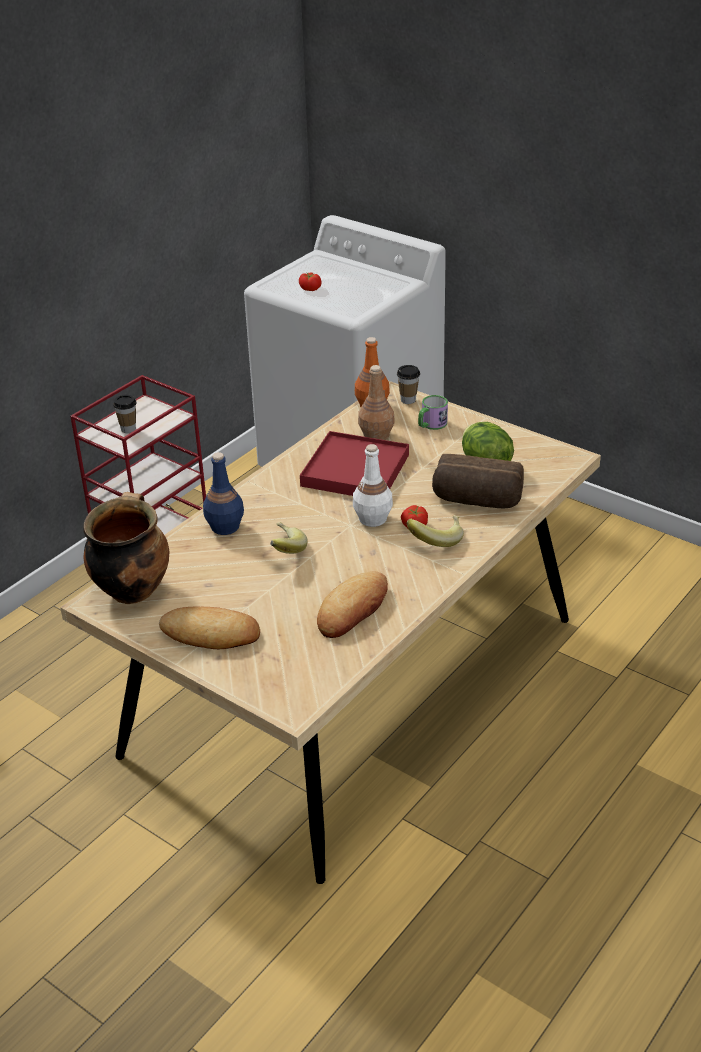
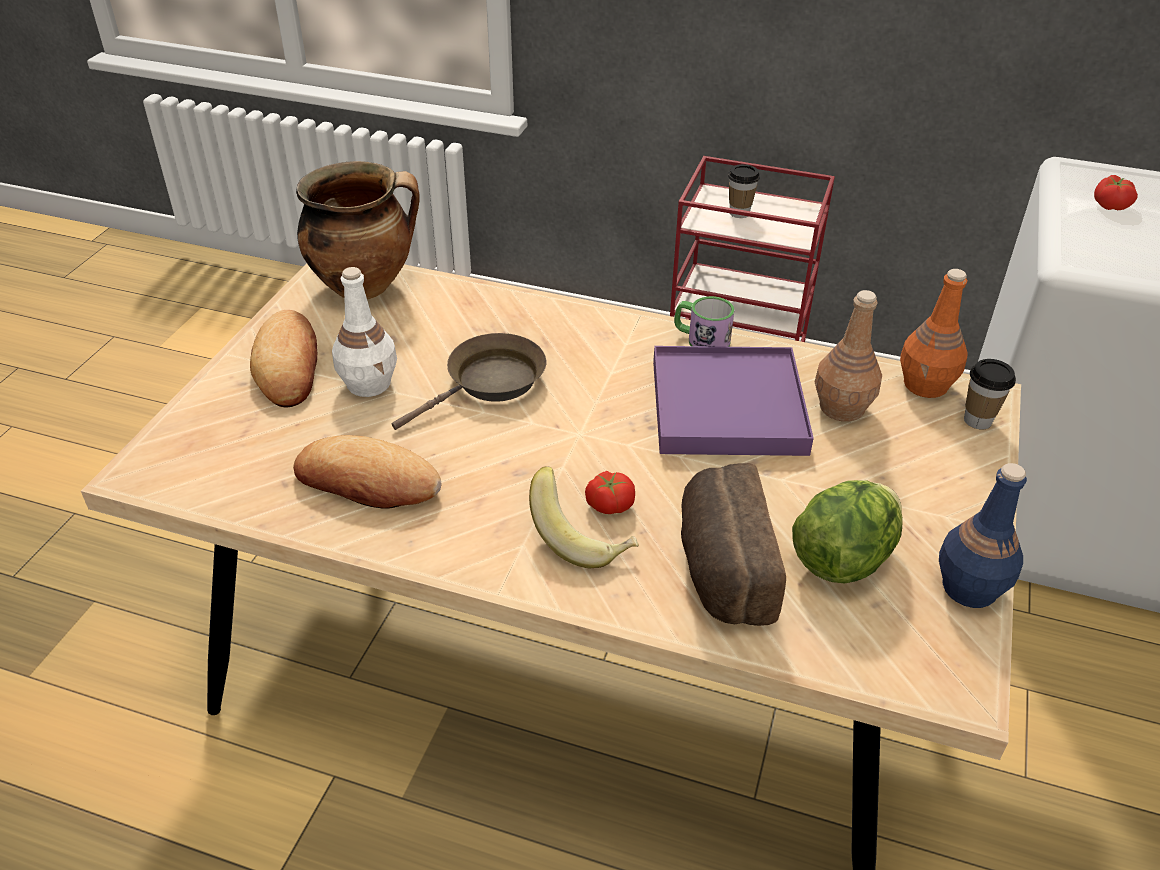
camera: 70 degrees right, 5 degrees up
(225, 527) = (522, 322): blue bottle -> blue bottle (968, 588)
(283, 550) = (490, 383): banana -> brown frying pan
(355, 470) = (727, 407): red tray -> purple tray
(372, 518) = (607, 453): white bottle -> white bottle (369, 383)
(431, 425) = (922, 463): mug -> mug (701, 339)

